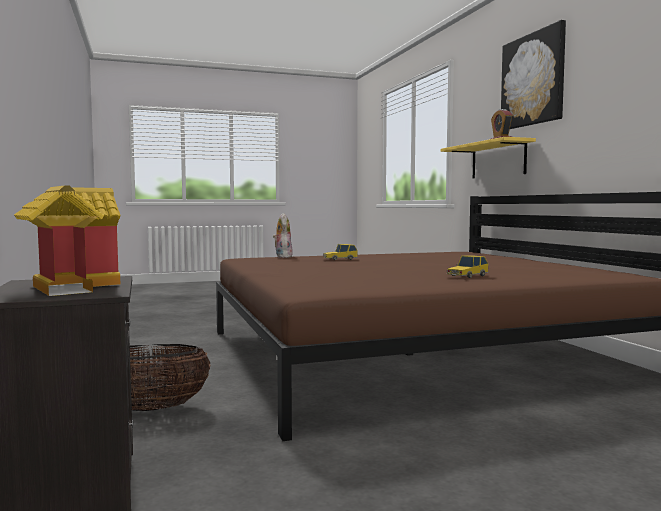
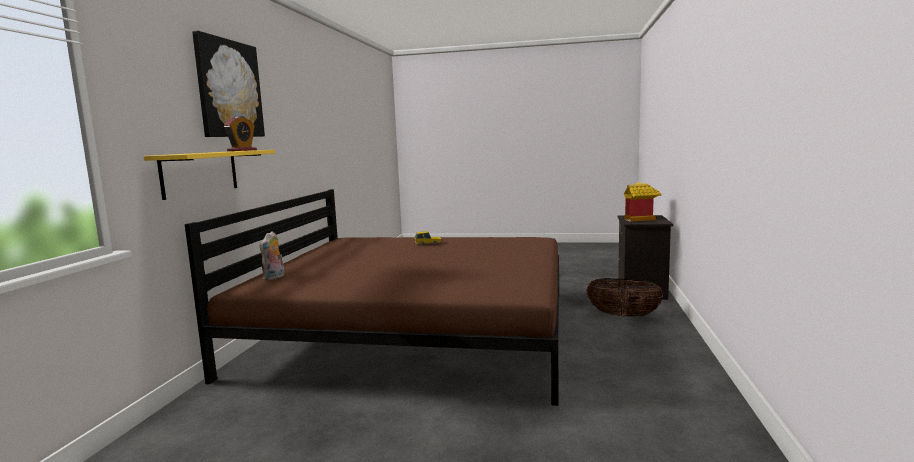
camera: 150 degrees left, 5 degrees up
(282, 256) = (476, 294): plush toy -> plush toy (274, 277)
(340, 259) = (434, 278): toy car -> none

